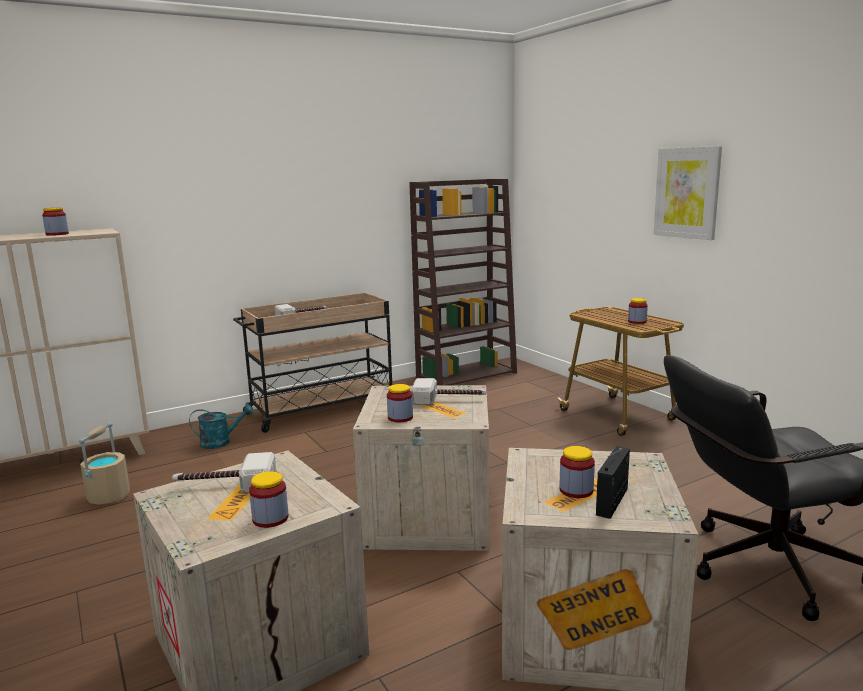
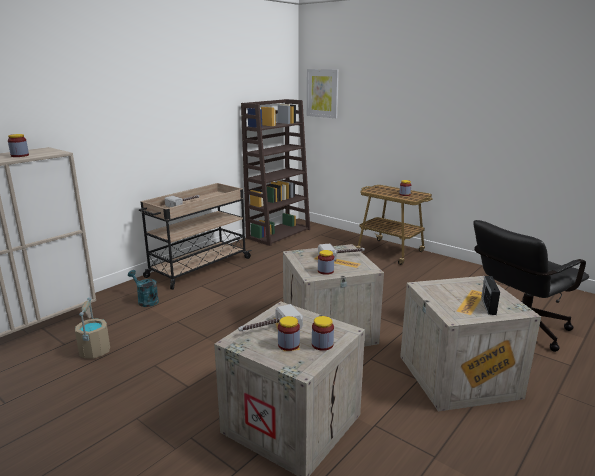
camera: 20 degrees left, 5 degrees up
(221, 442) = (145, 300): turquoise watering can -> turquoise watering can turned 105 degrees counterclockwise
(576, 490) = (465, 302): jar -> jar (288, 345)
(687, 193) = (431, 114): picture -> picture (322, 93)

